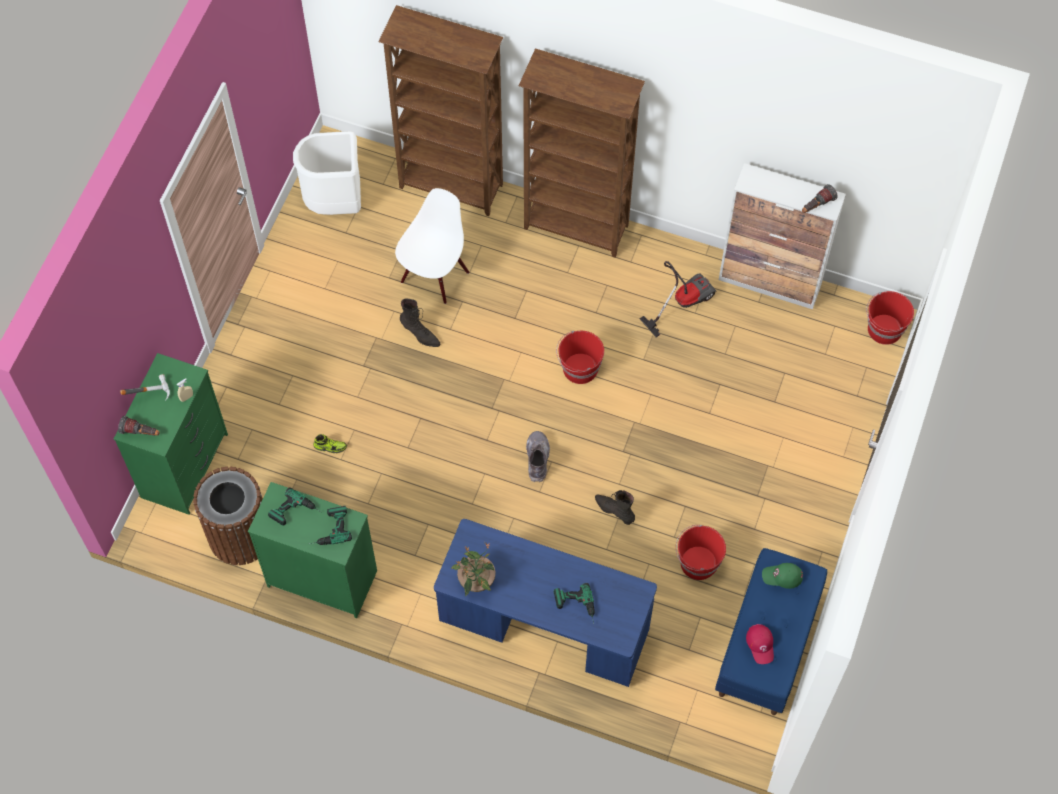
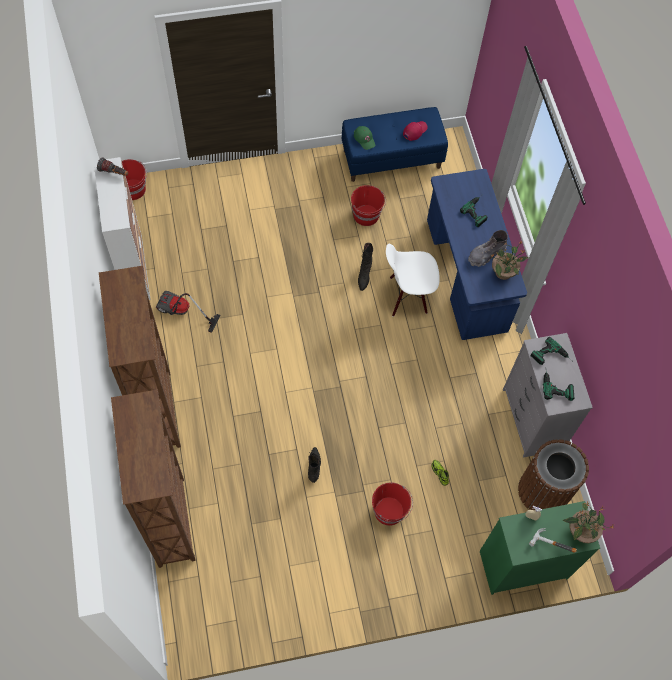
camera: 125 degrees left, 0 degrees up
(141, 432) = (581, 531): flashlight -> potted plant
(322, 578) = (532, 419): green dresser -> grey dresser
(335, 203) = (238, 602): white trash can -> none
(434, 276) = (259, 486): white chair -> white chair (407, 296)
(537, 458) = (358, 338): grey boot -> grey boot (486, 254)
(579, 369) = (274, 348): red bucket -> red bucket (389, 511)

